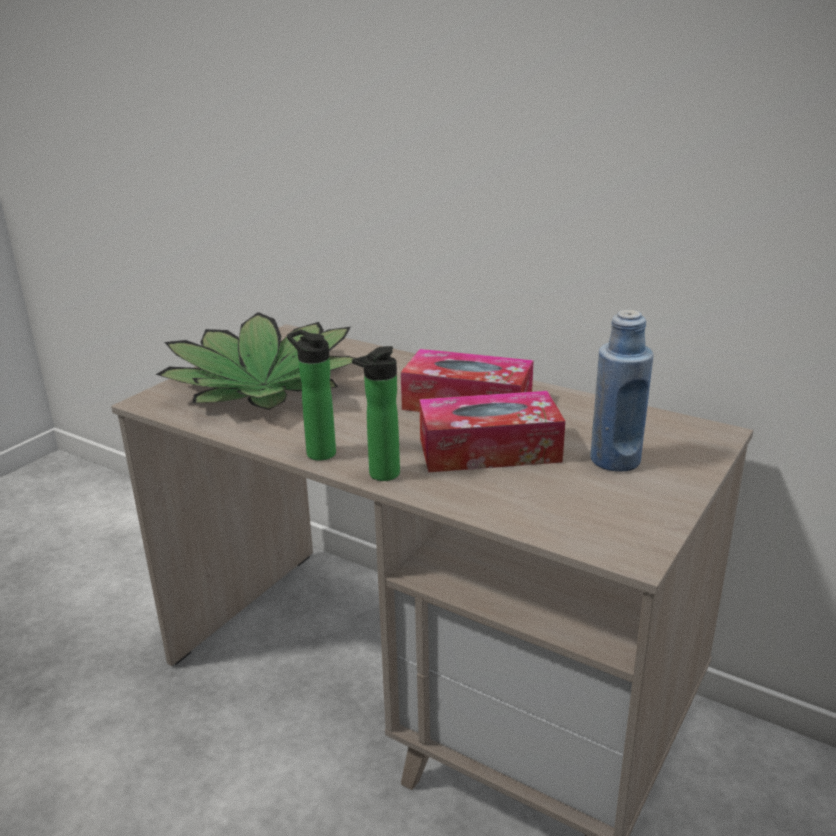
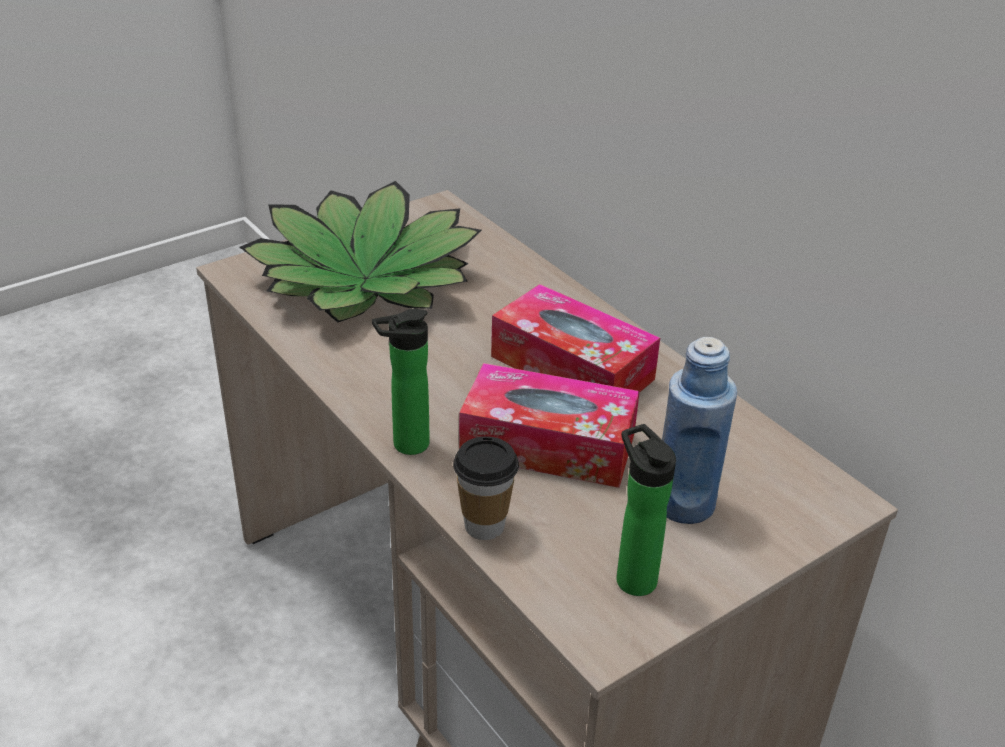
camera: 20 degrees right, 10 degrees up
(317, 452) = (361, 392): bottle -> bottle (632, 576)
(484, 509) = (484, 526): none -> cup

